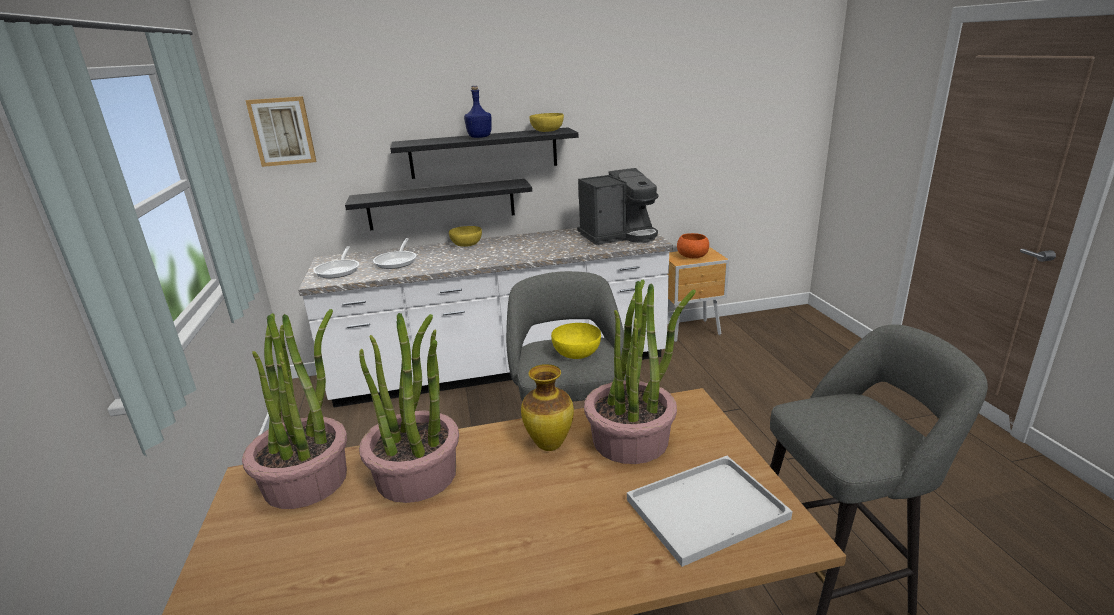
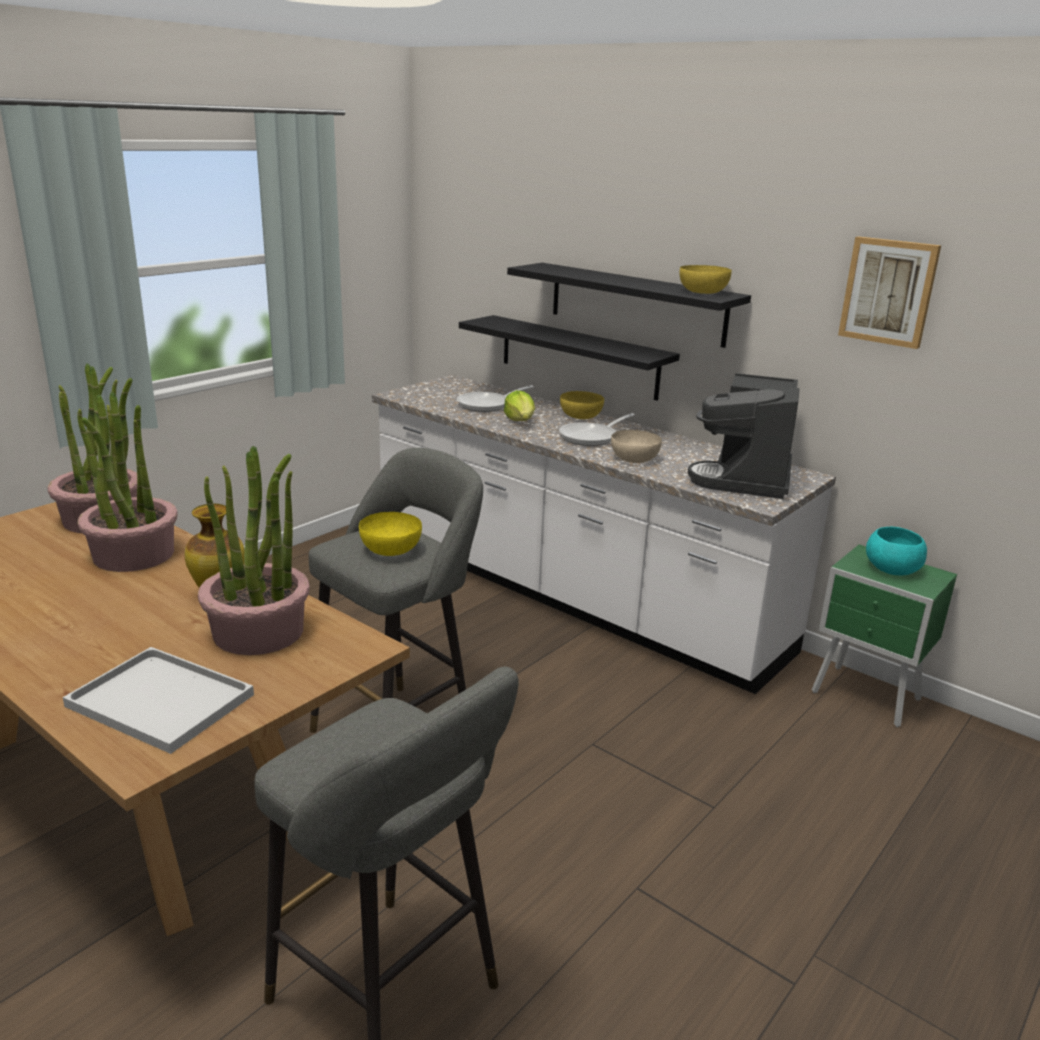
camera: 50 degrees right, 0 degrees up
(282, 131) = (451, 226): picture -> picture (888, 291)
(339, 270) = (433, 392): frying pan -> frying pan (592, 437)
(444, 260) = (520, 421): none -> lettuce
(479, 137) = (615, 279): blue bottle -> none
(555, 250) = (635, 459): none -> beige bowl
(619, 236) = (746, 478): coffee machine -> coffee machine turned 75 degrees clockwise
(692, 331) = (867, 698): brown nightstand -> green nightstand
(693, 256) = (892, 569): orange bowl -> turquoise bowl

